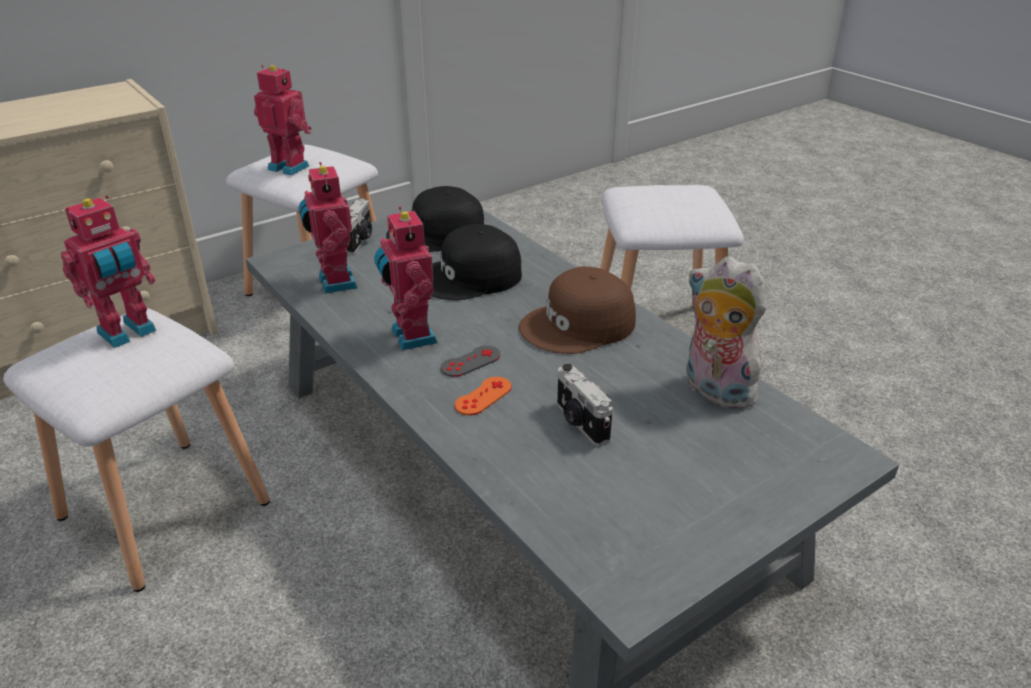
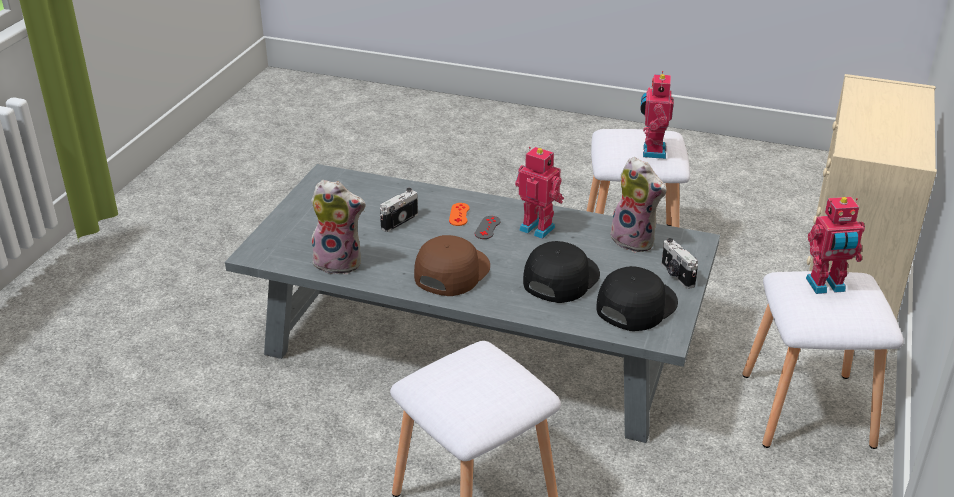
camera: 145 degrees right, 0 degrees up
(334, 282) = (635, 240): toy robot -> plush toy
(580, 423) = (398, 221): camera -> camera turned 75 degrees counterclockwise

